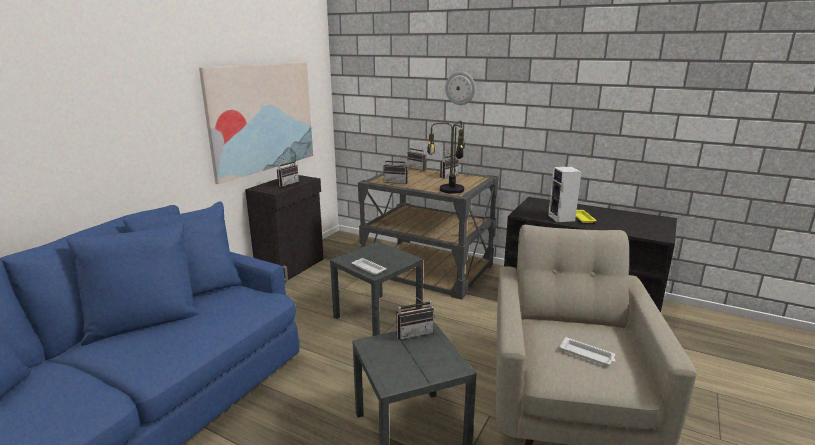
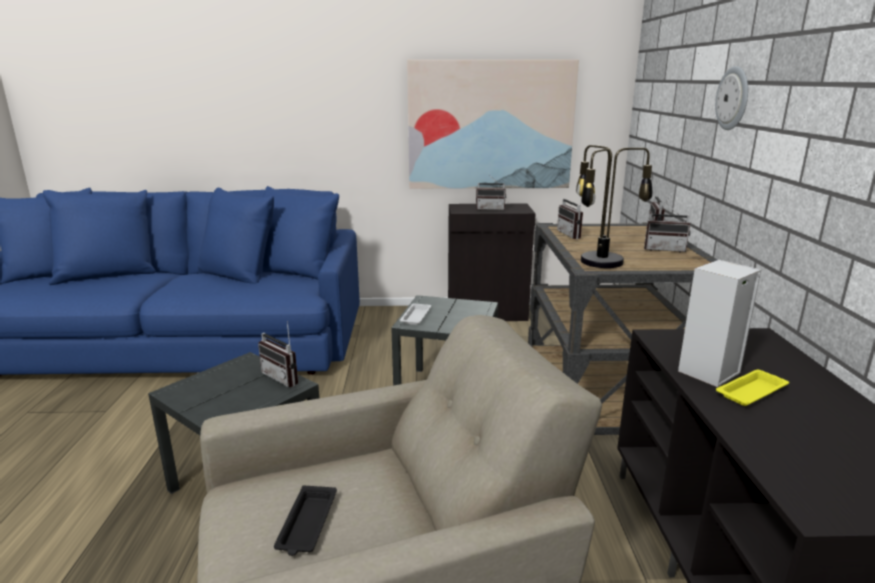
camera: 60 degrees right, 0 degrees up
(587, 355) = (307, 524): white tray -> black tray

